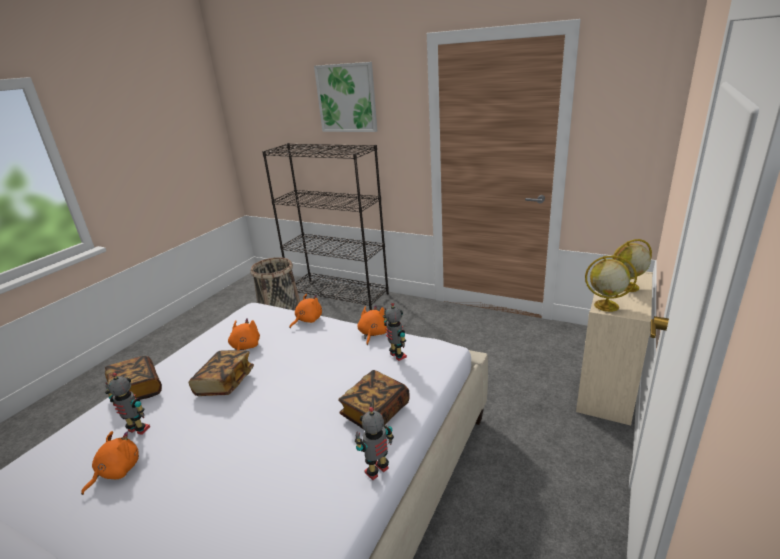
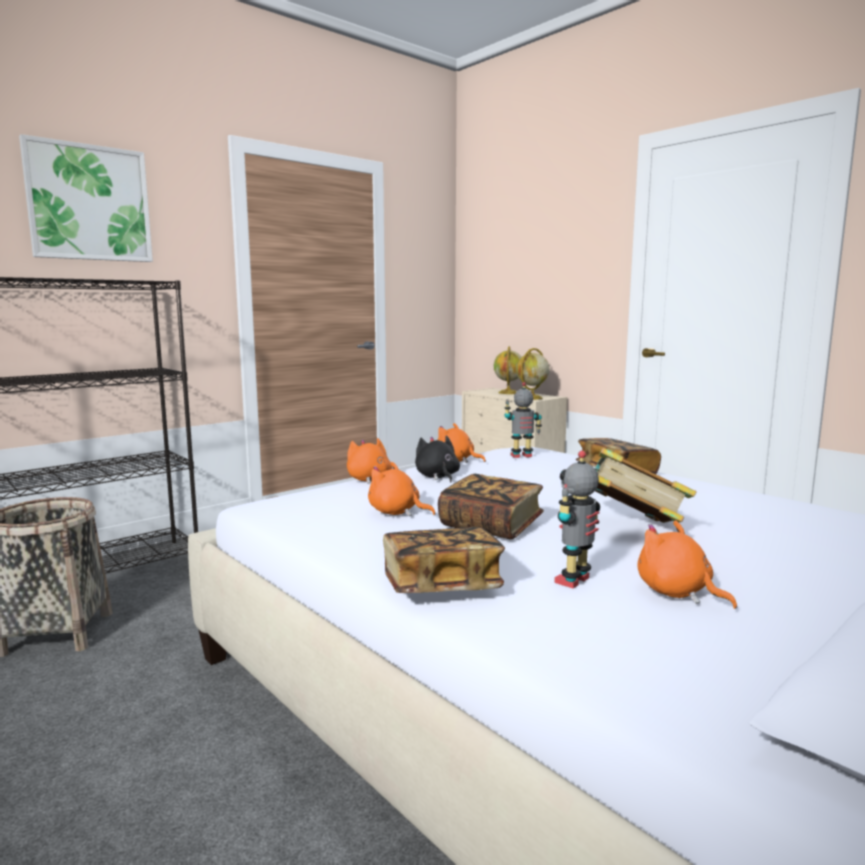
camera: 70 degrees left, 15 degrees down
(224, 439) = (631, 528): none -> book
(325, 338) = (437, 477): none -> black plush toy
(378, 471) = (705, 481): toy robot -> none

